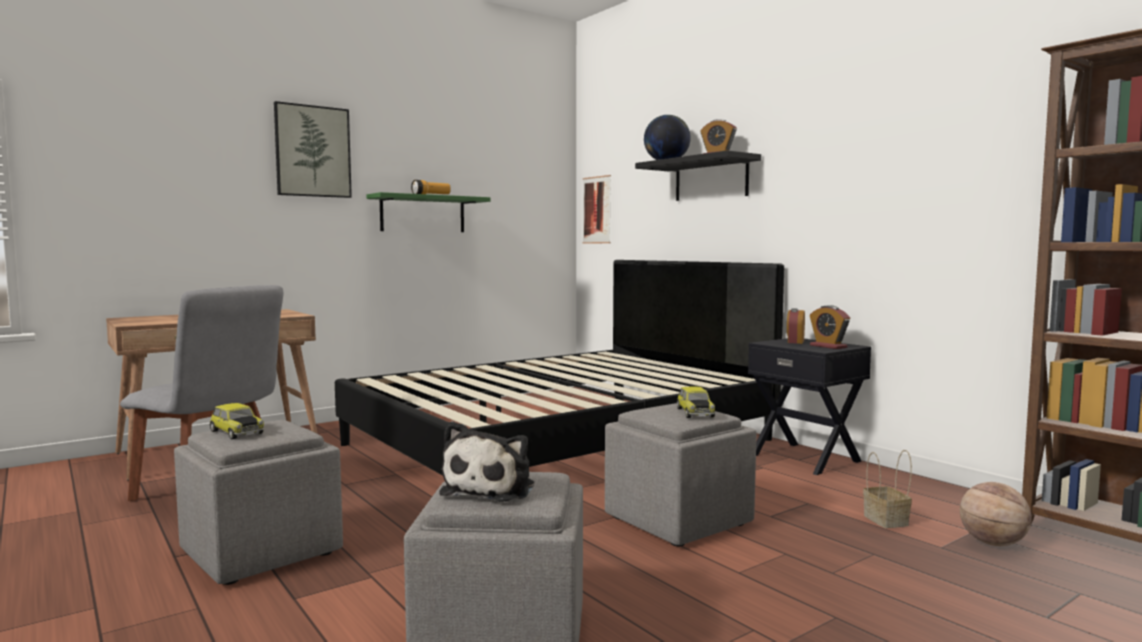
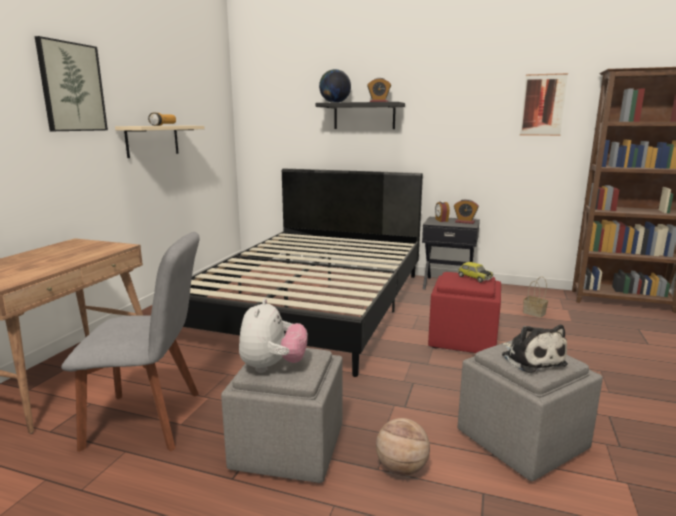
camera: 35 degrees left, 10 degrees up
(235, 432) = (273, 367): toy car -> plush toy
(423, 214) = (152, 140): green shelf -> beige shelf
(596, 210) = (257, 131): picture -> picture (543, 105)
(678, 520) = (462, 339): grey ottoman -> red ottoman
(993, 543) = (582, 314): basketball -> basketball (401, 469)

